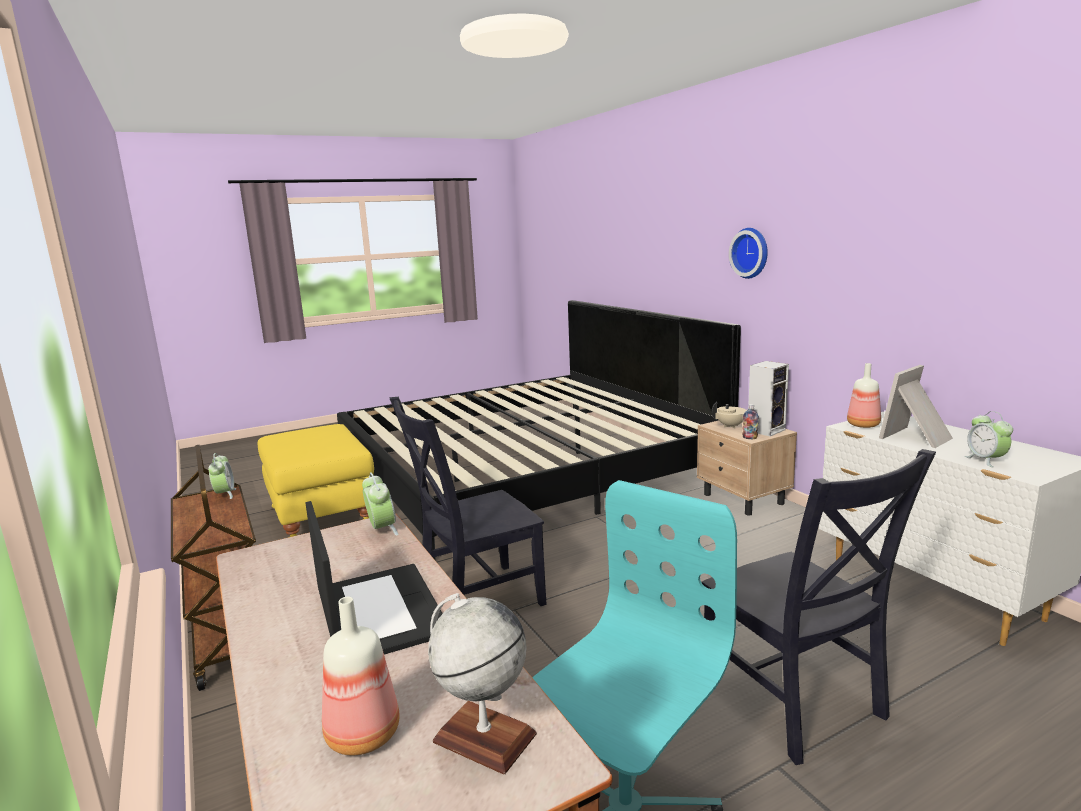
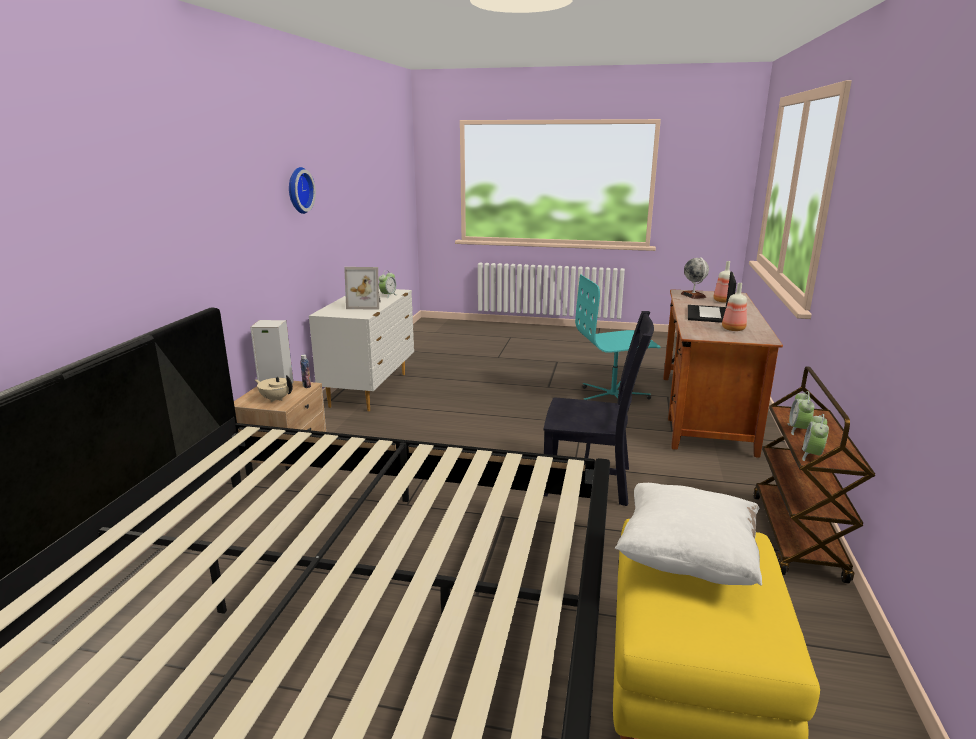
camera: 140 degrees left, 5 degrees up
(323, 441) = (686, 560): none -> white pillow
(382, 529) = (693, 333): alarm clock -> alarm clock (798, 430)
(751, 253) = (194, 223): wall clock -> wall clock (298, 190)
(796, 703) = (510, 392): black chair -> none
(863, 425) = (354, 314): bottle -> bottle (732, 329)

